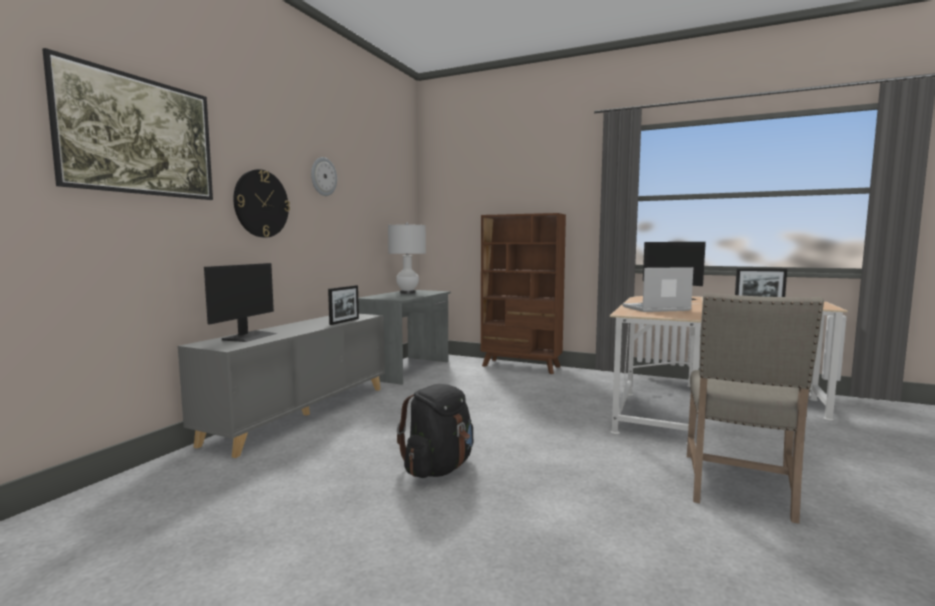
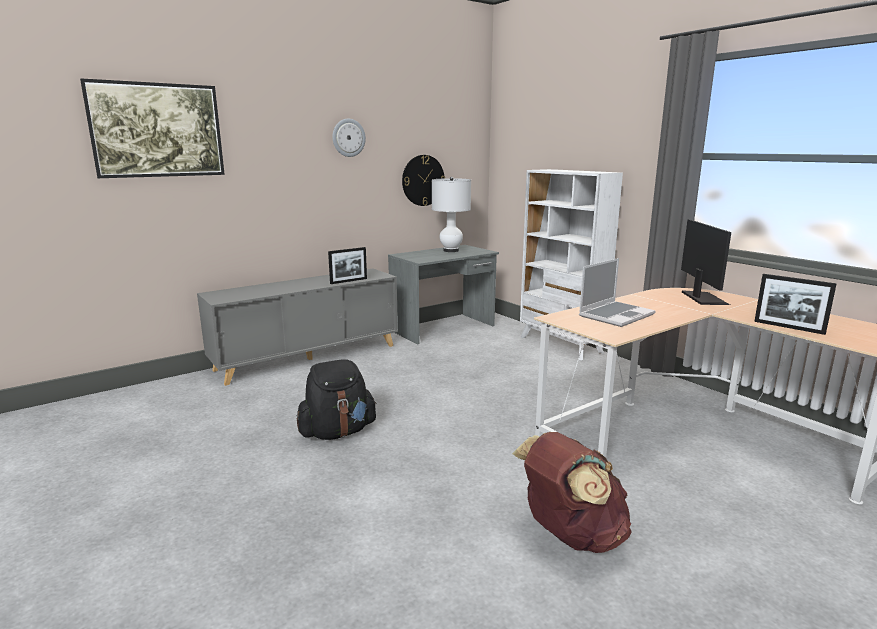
camera: 30 degrees right, 10 degrees up
(249, 336) = (252, 290): monitor -> none
(261, 203) = (276, 172): wall clock -> wall clock (423, 180)
(521, 366) = (560, 345): brown bookcase -> white bookcase
(655, 309) = (616, 315): laptop -> laptop turned 120 degrees clockwise
(740, 487) = (570, 535): beige chair -> brown backpack

